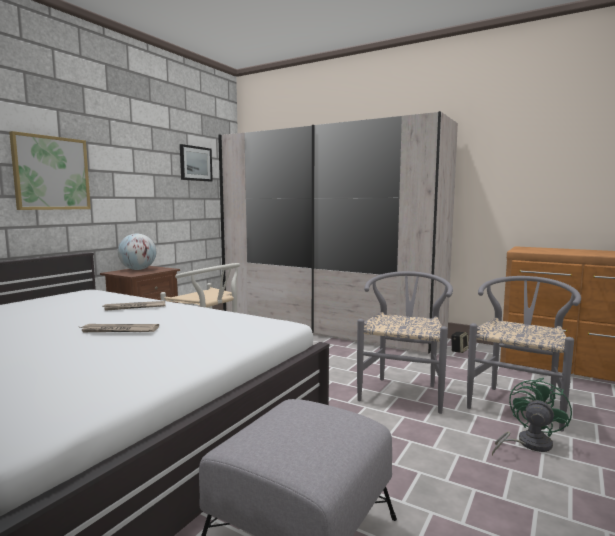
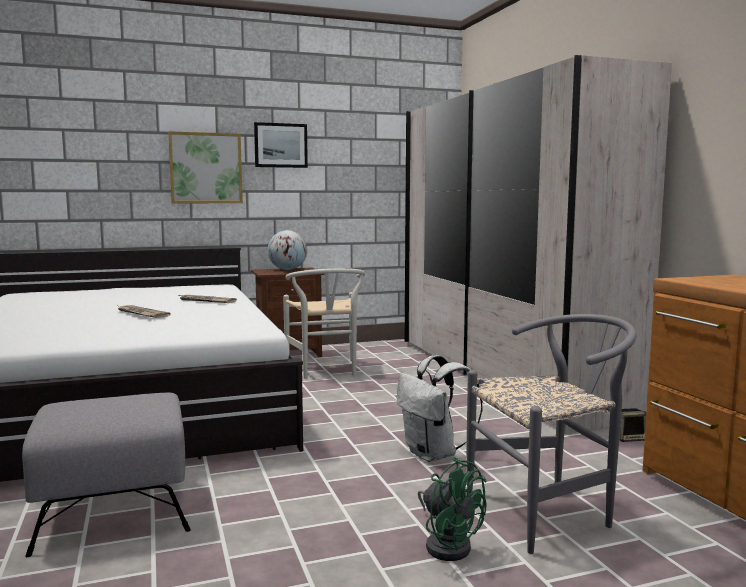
camera: 40 degrees right, 0 degrees up
(195, 163) = (386, 149): picture -> picture (280, 145)
(403, 391) = (434, 454): grey chair -> white backpack
(528, 444) = (448, 544): green fan -> green fan turned 60 degrees clockwise

